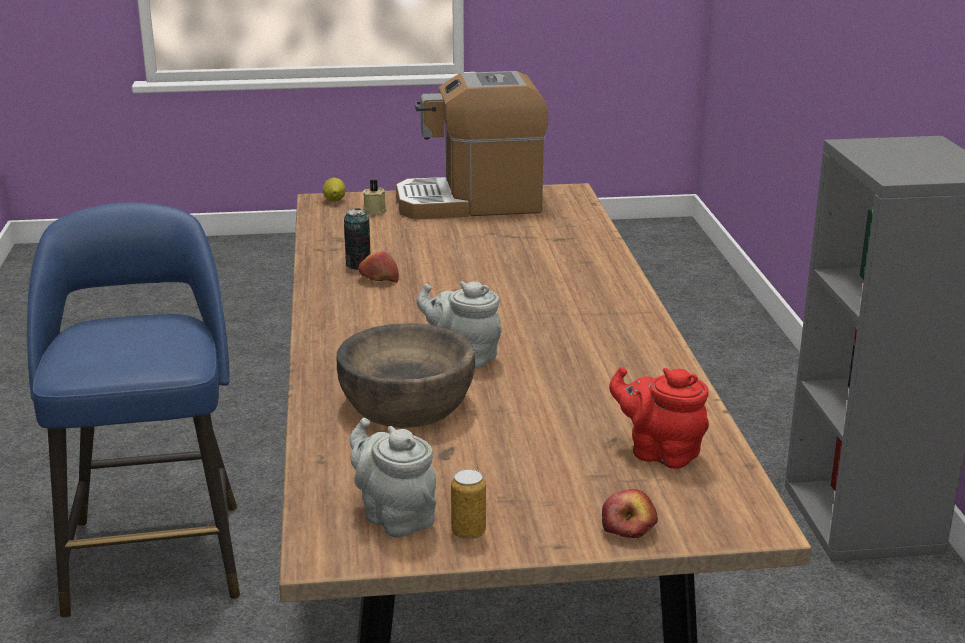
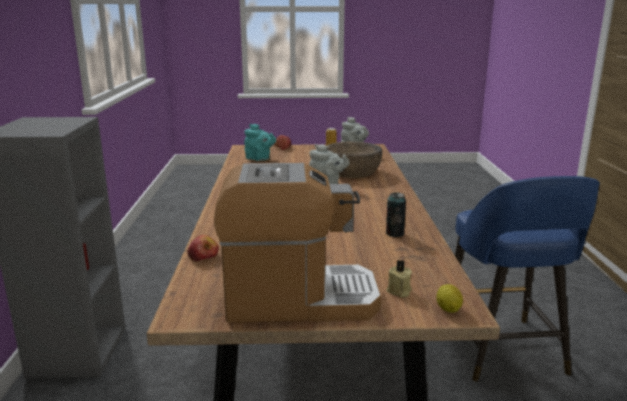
camera: 175 degrees left, 5 degrees down
(378, 279) = (377, 223): apple -> apple (203, 256)
(660, 453) = (259, 159): red teapot -> turquoise teapot

